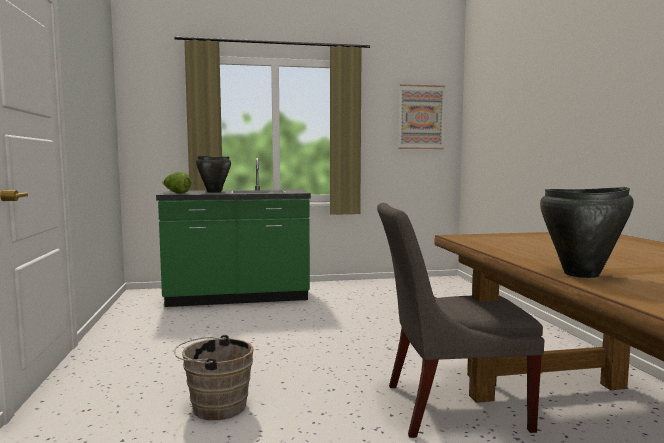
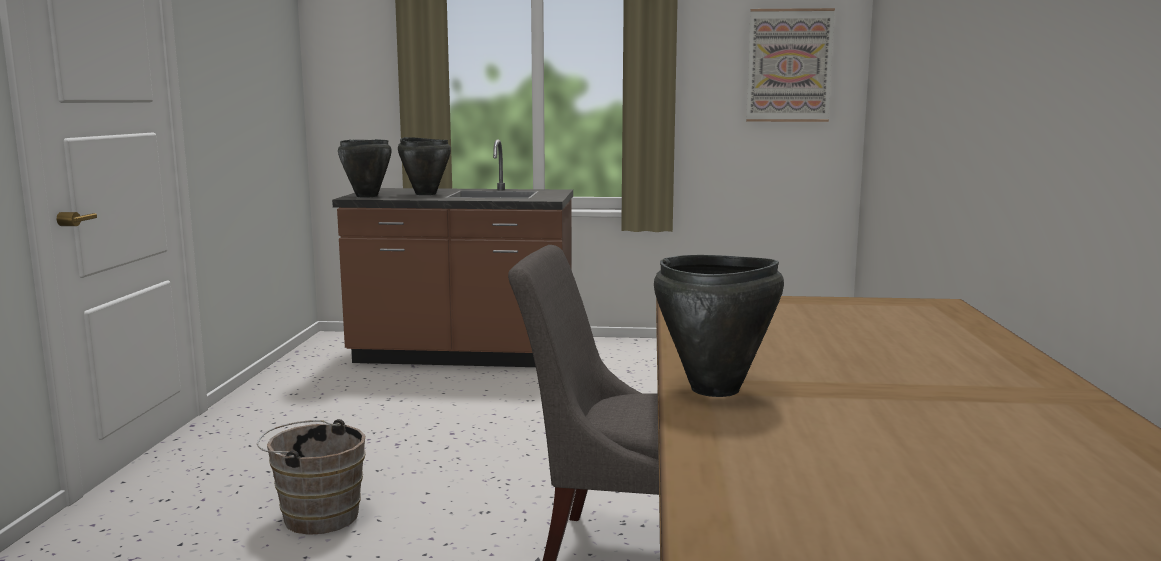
camera: 15 degrees right, 5 degrees up
(176, 193) = (366, 196): lettuce -> black cooking pot
(238, 297) = (463, 356): green counter -> brown counter

